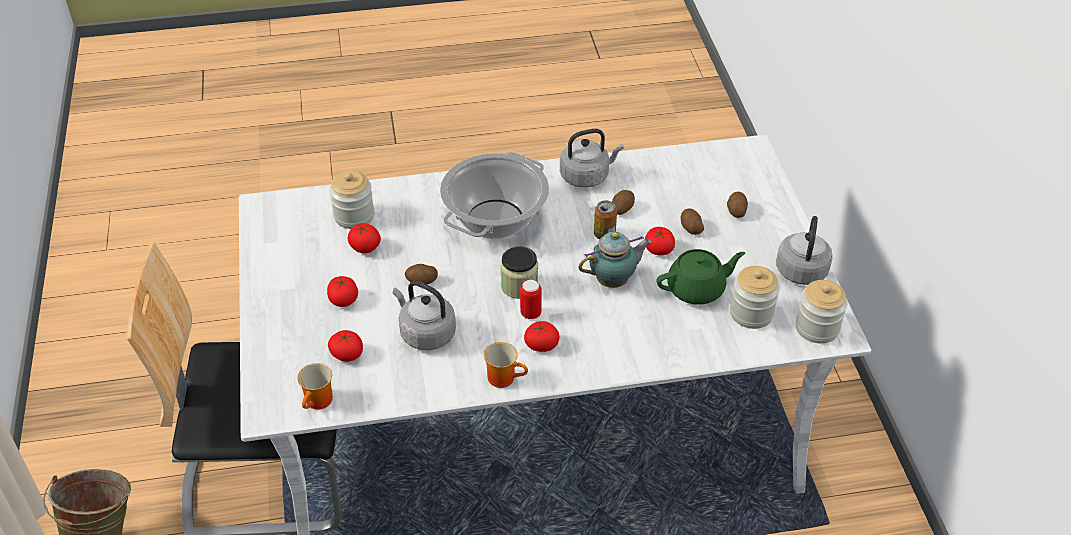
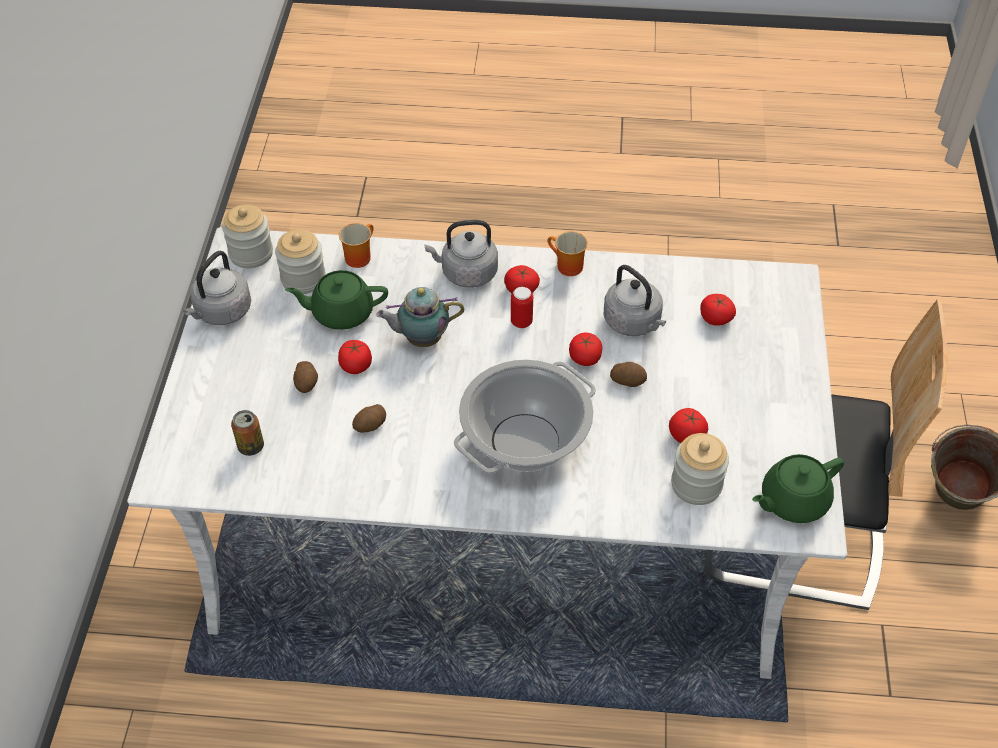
camera: 165 degrees left, 5 degrees up
(278, 219) = (792, 501): none -> green teapot
(319, 402) = (744, 278): mug -> mug (358, 256)
(343, 299) = (716, 377): tomato -> tomato (584, 357)
(519, 286) = (523, 354): jar -> none
(587, 176) = (391, 482): grey kettle -> grey kettle (466, 273)
(604, 234) = (406, 395): can -> can (251, 446)
(736, 211) = (242, 394): potato -> none

